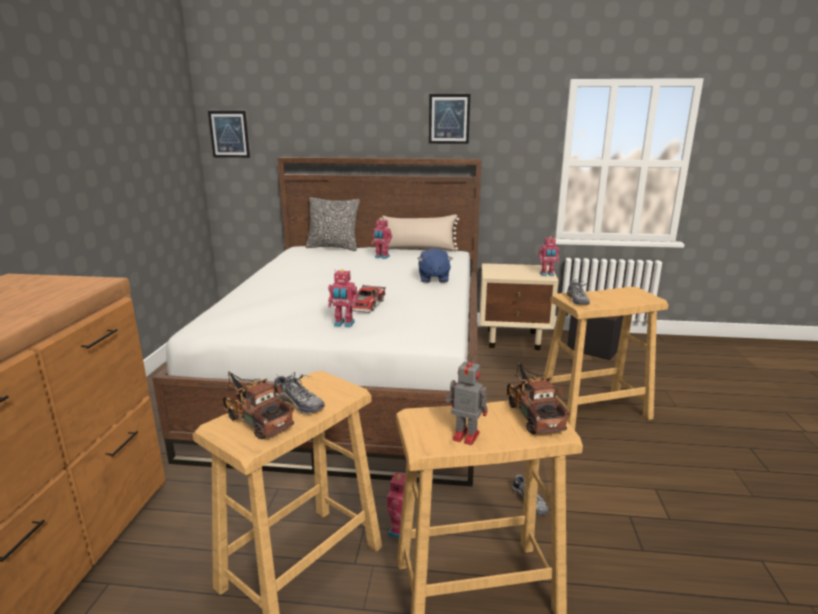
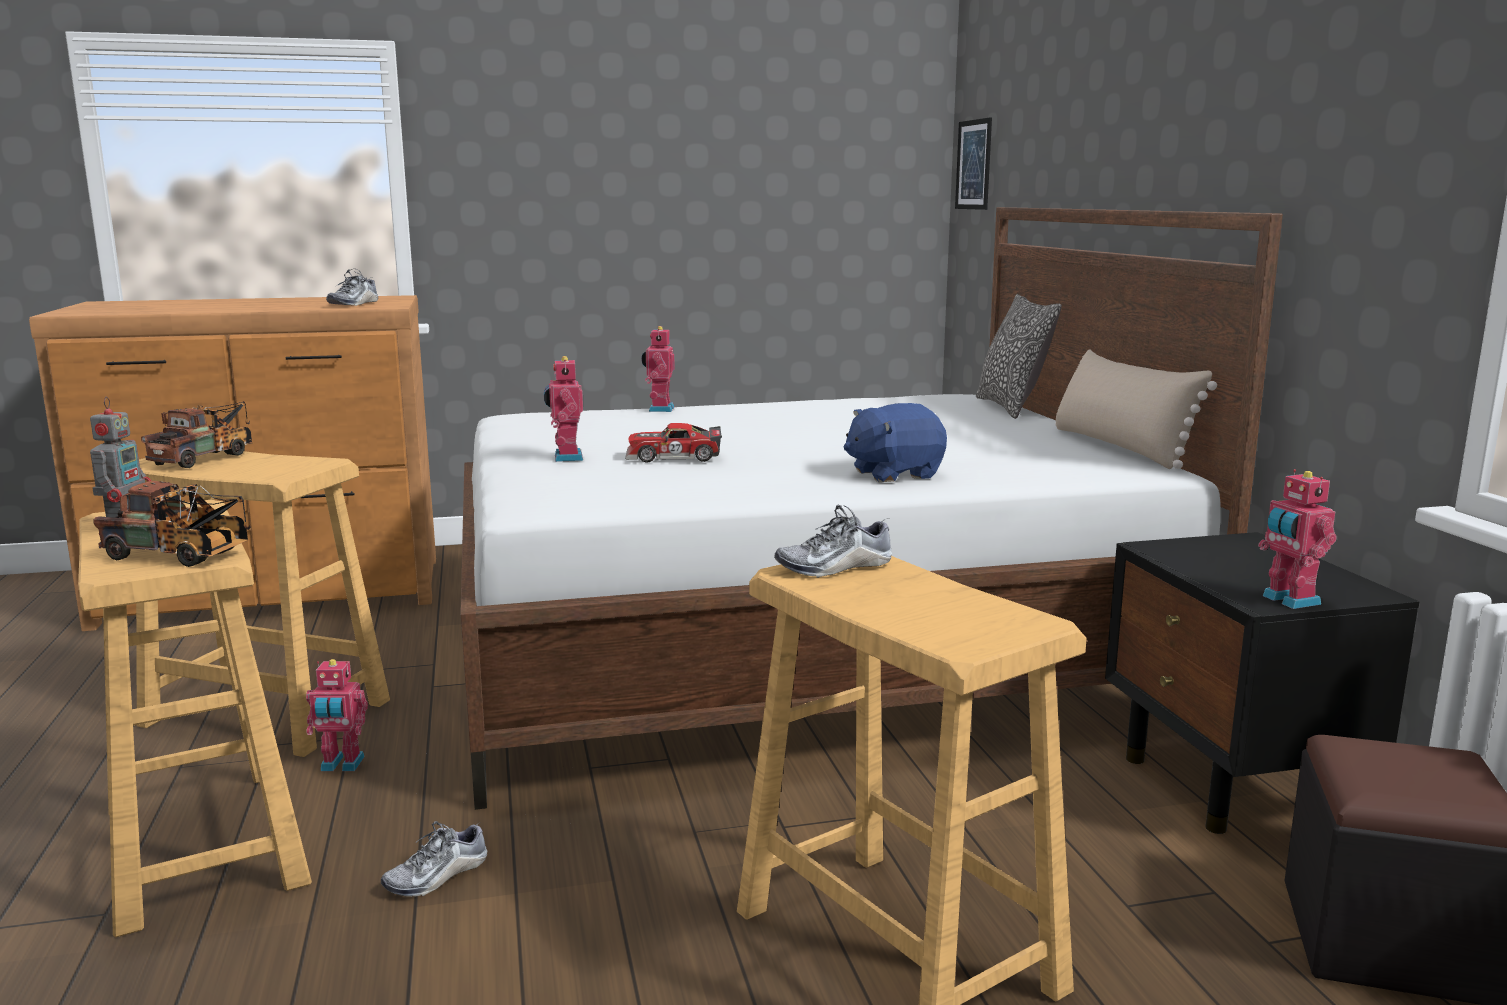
camera: 70 degrees right, 5 degrees down
(299, 404) = (247, 465): shoe -> shoe (354, 304)
(381, 257) = (998, 434): toy robot -> toy robot (659, 409)
(449, 119) = (1247, 102): picture -> none
(514, 339) = (1233, 786): beige nightstand -> black nightstand
(532, 413) = (183, 556): toy truck -> toy truck turned 45 degrees clockwise

